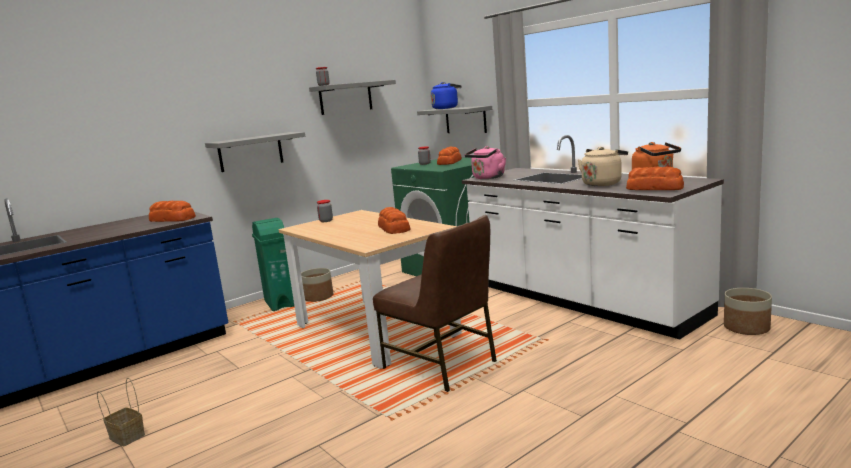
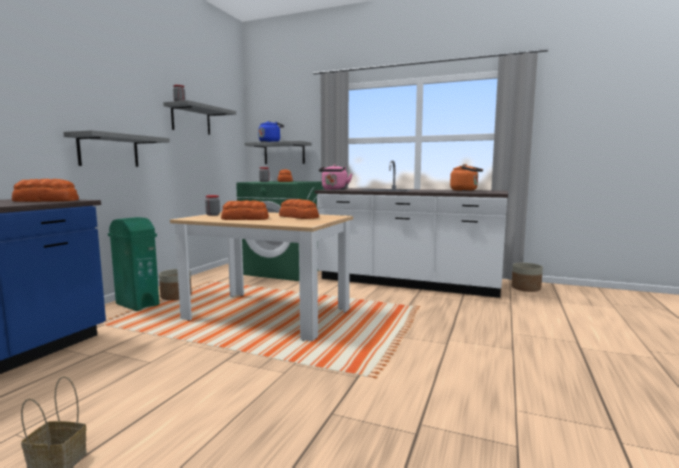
camera: 30 degrees left, 5 degrees down
(441, 365) = (361, 332): brown chair -> none
(602, 183) = (437, 191): beige kettle -> none
(655, 188) = (482, 192): bread -> bread (245, 219)

